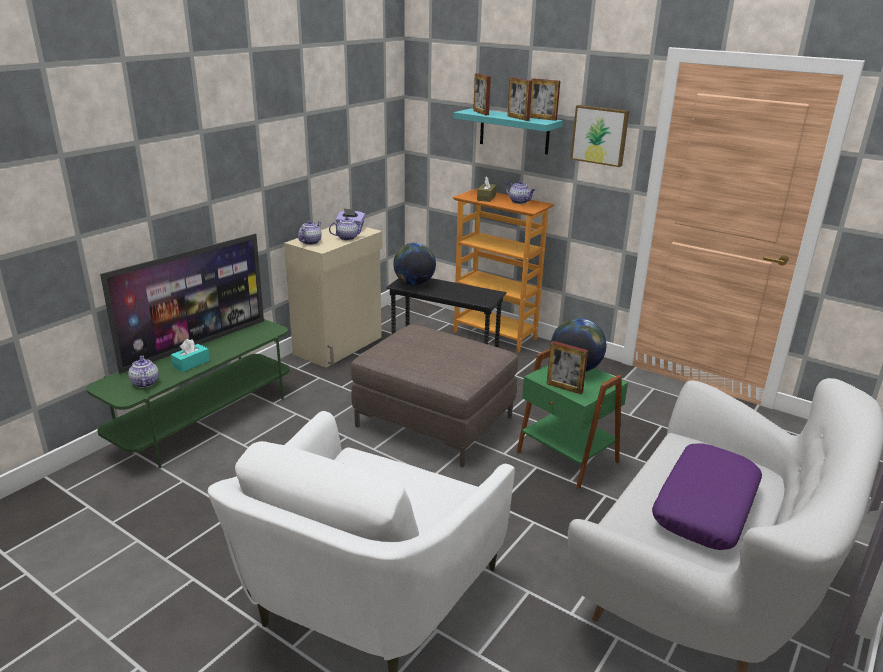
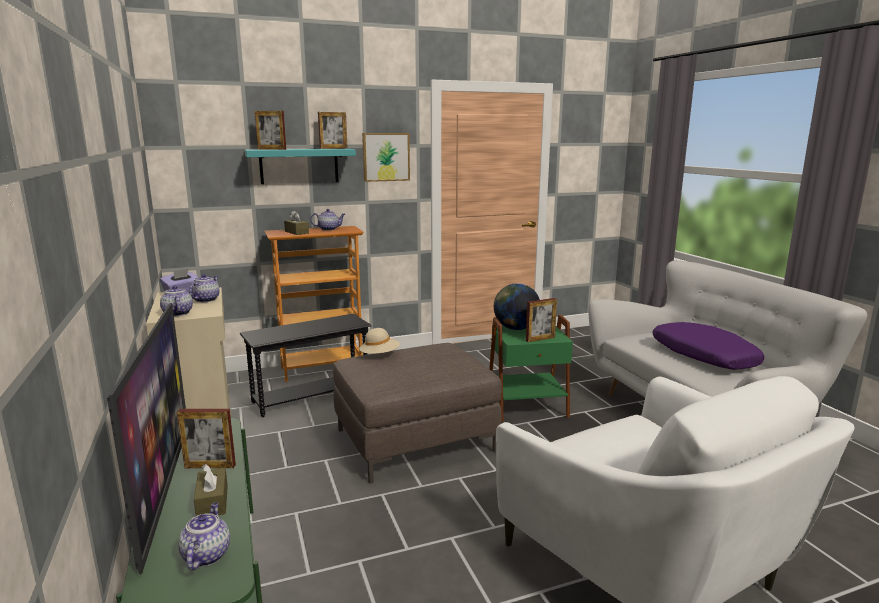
camera: 55 degrees left, 10 degrees down
(145, 383) = (206, 555): teapot -> teapot turned 75 degrees clockwise
(191, 363) = (212, 501): turquoise tissue box -> brown tissue box
(414, 283) = (270, 334): globe -> none
(435, 334) = (380, 355): none -> beige hat
(518, 118) = (317, 149): picture frame -> picture frame (210, 466)

